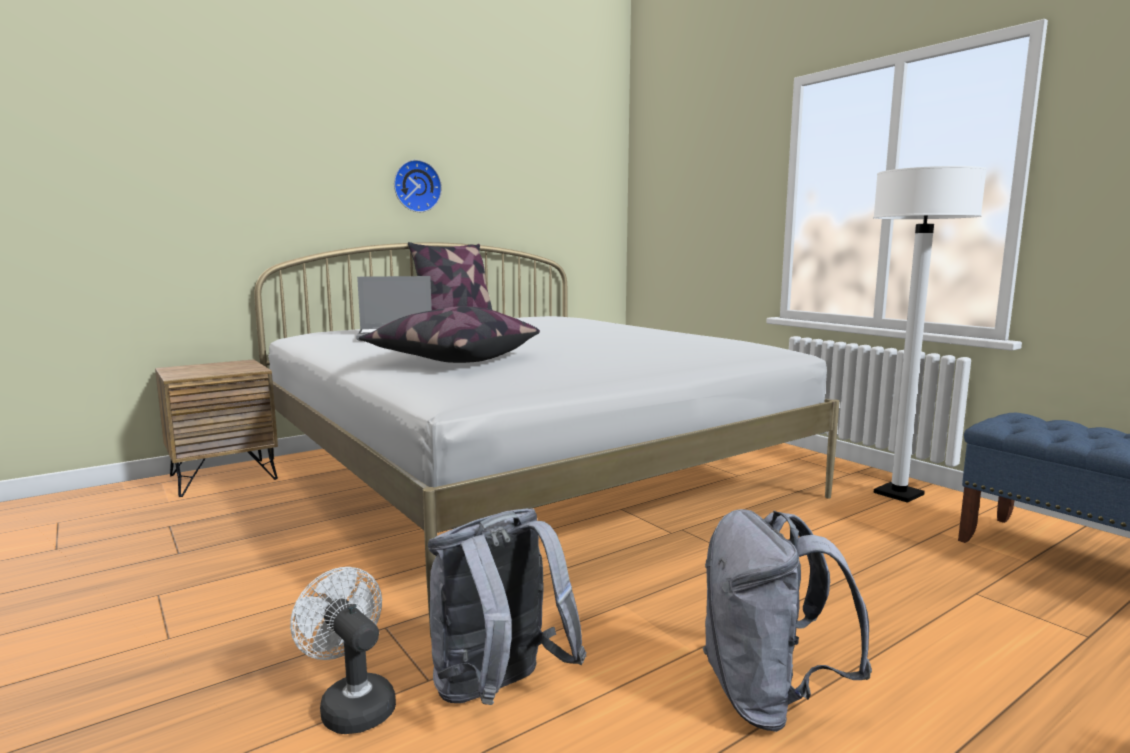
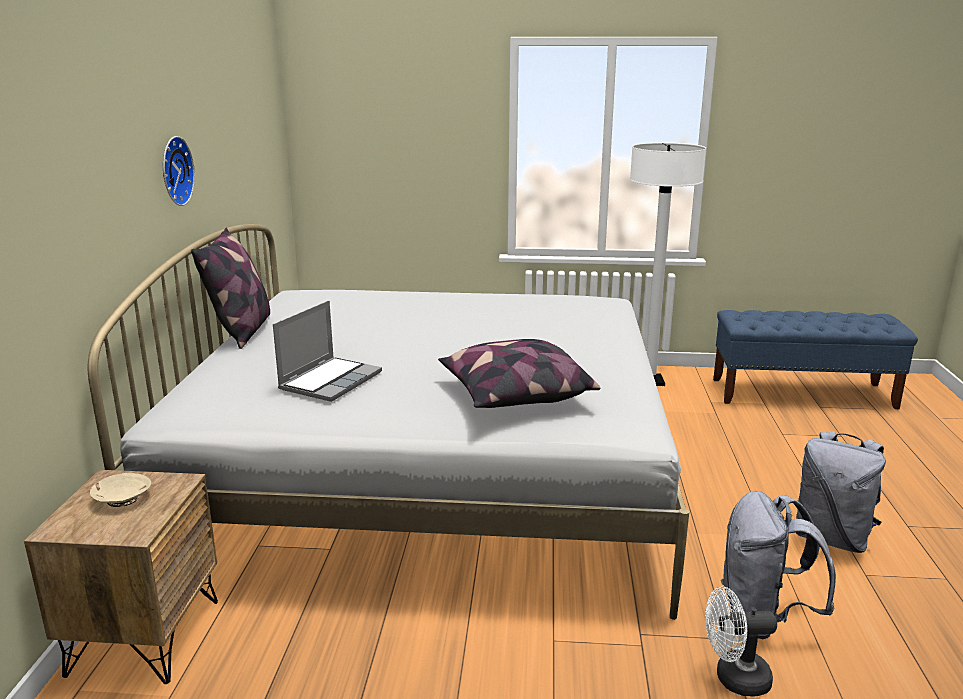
camera: 50 degrees left, 10 degrees up
(219, 367) = (122, 499): none -> beige bowl

